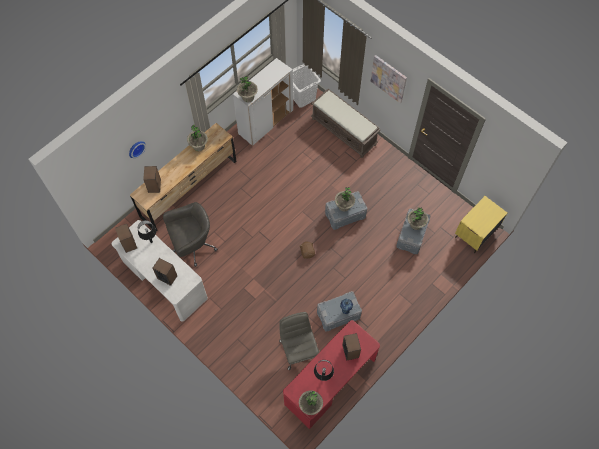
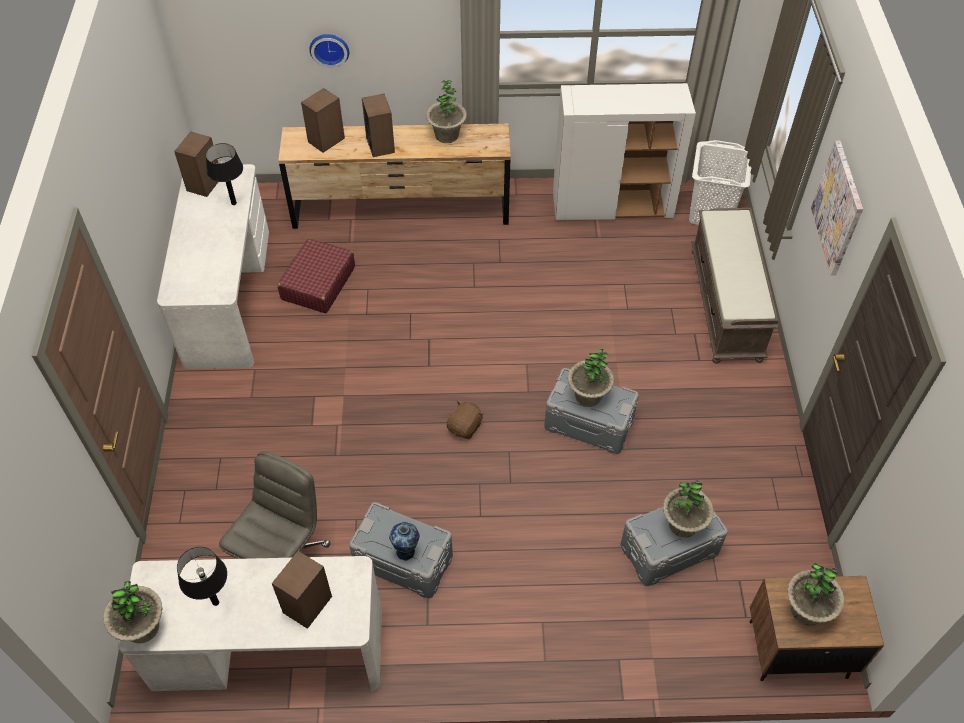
camera: 45 degrees right, 10 degrees down
(167, 277) = (195, 262): speaker -> speaker (380, 145)
(193, 245) = (318, 283): grey office chair -> red suitcase
(248, 97) = (578, 104): potted plant -> potted plant (806, 610)
(330, 382) = (269, 651): red desk -> white desk
(474, 234) = (796, 649): yellow nightstand -> brown nightstand

